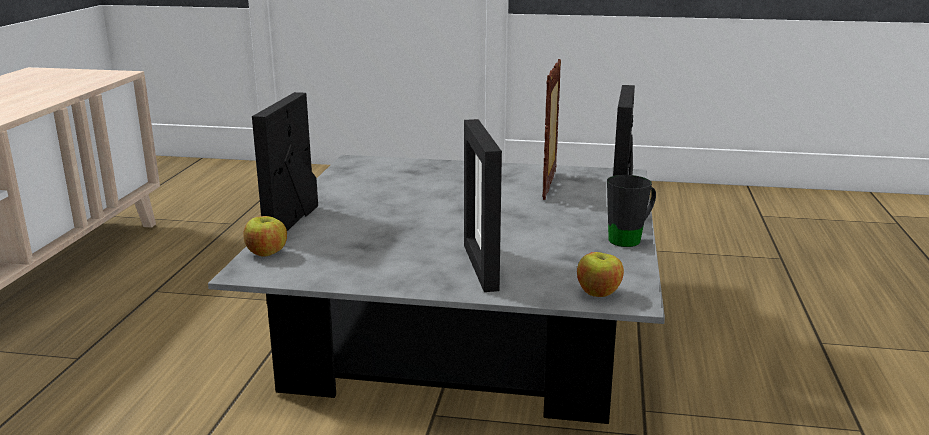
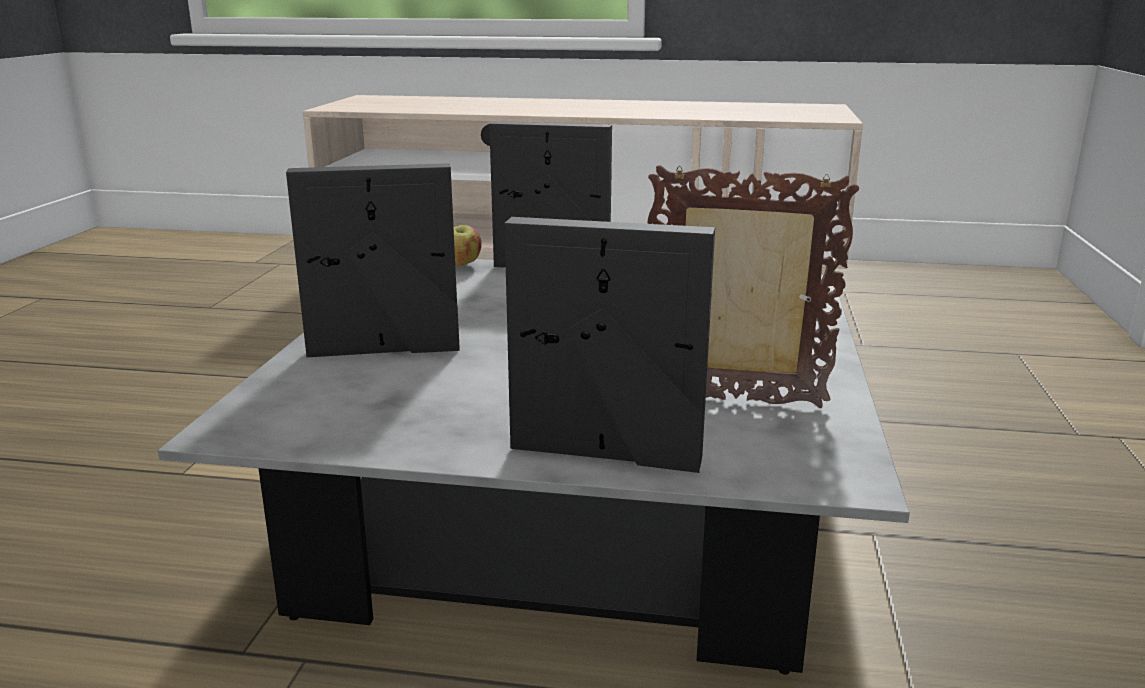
camera: 90 degrees right, 0 degrees up
(598, 293) = (261, 411): apple -> none
(630, 239) = (455, 451): black mug -> none

